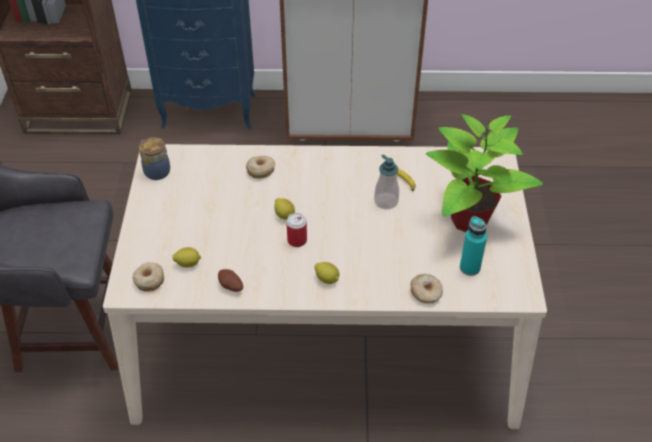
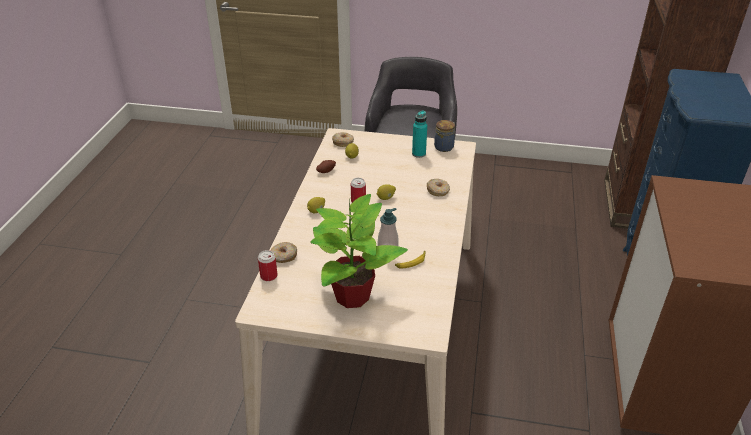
camera: 100 degrees right, 10 degrees down
(465, 299) = (269, 276): none -> can
(469, 268) = (298, 285): turquoise bottle -> turquoise bottle (419, 154)

